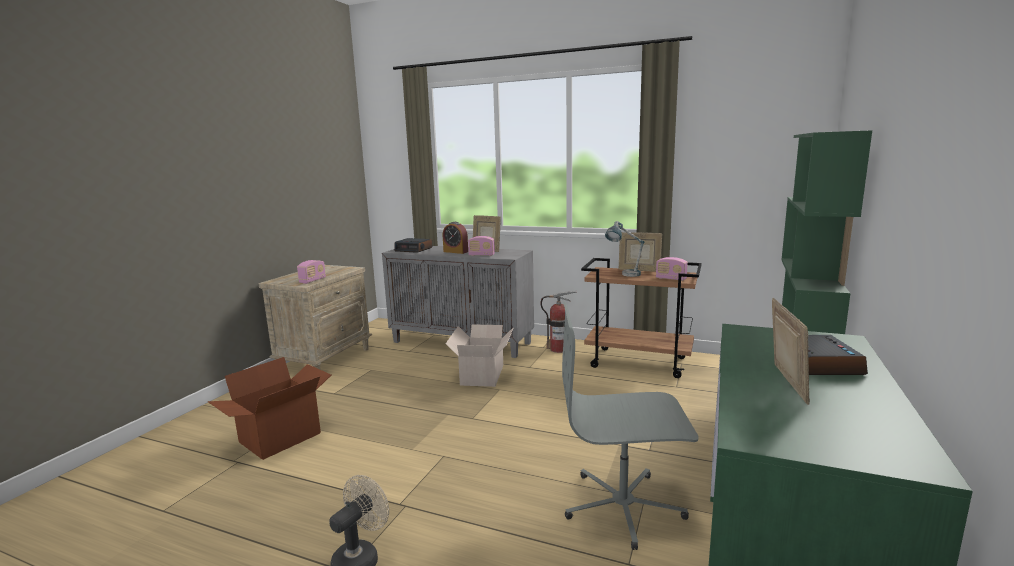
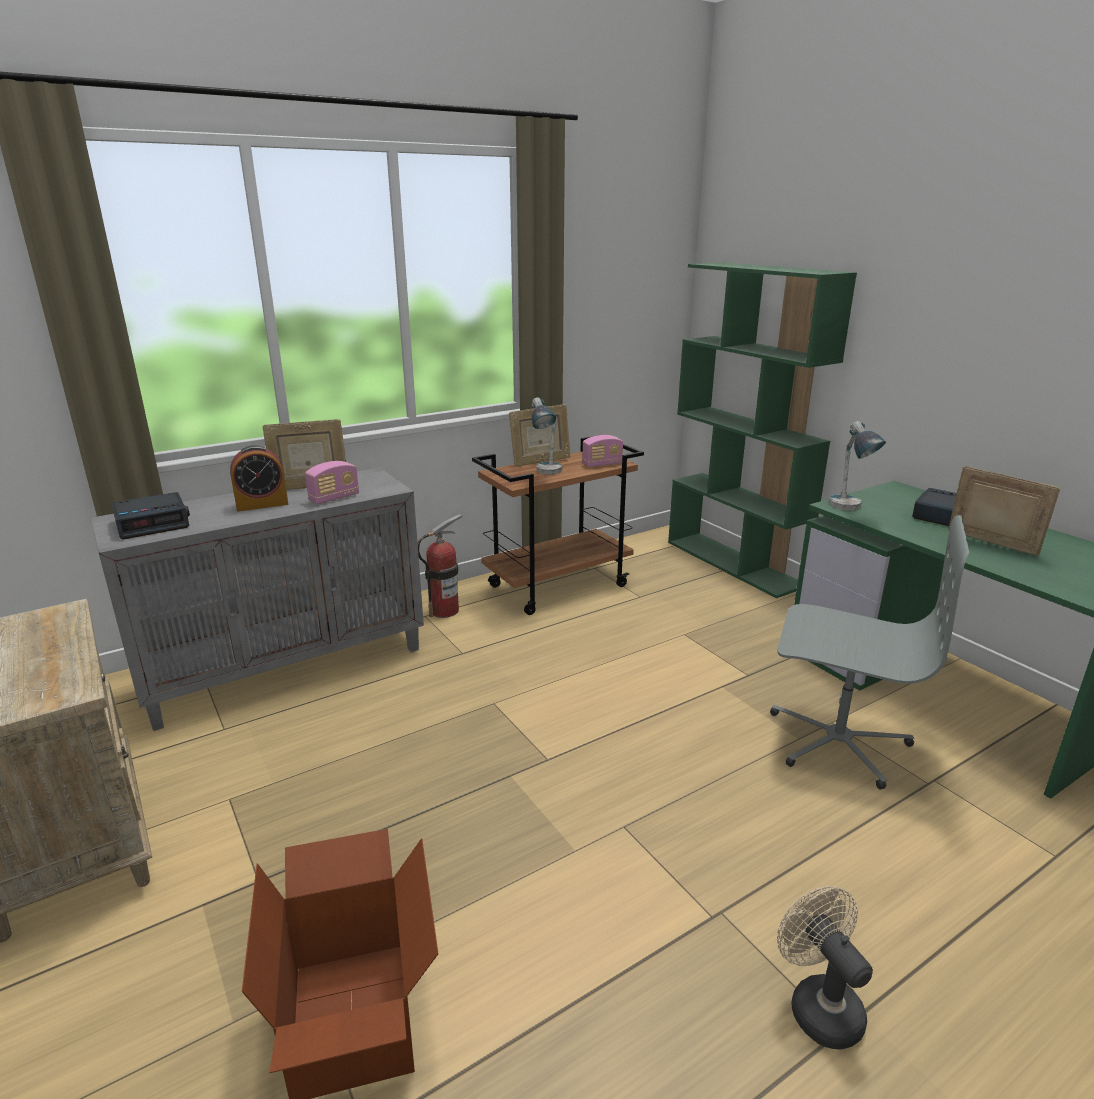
camera: 55 degrees left, 10 degrees up
(312, 280) = (66, 675): radio -> none
(483, 374) = (428, 696): cardboard box -> none
(623, 506) = (837, 741): grey office chair -> grey office chair turned 105 degrees counterclockwise
(741, 333) = (848, 510): none -> table lamp

